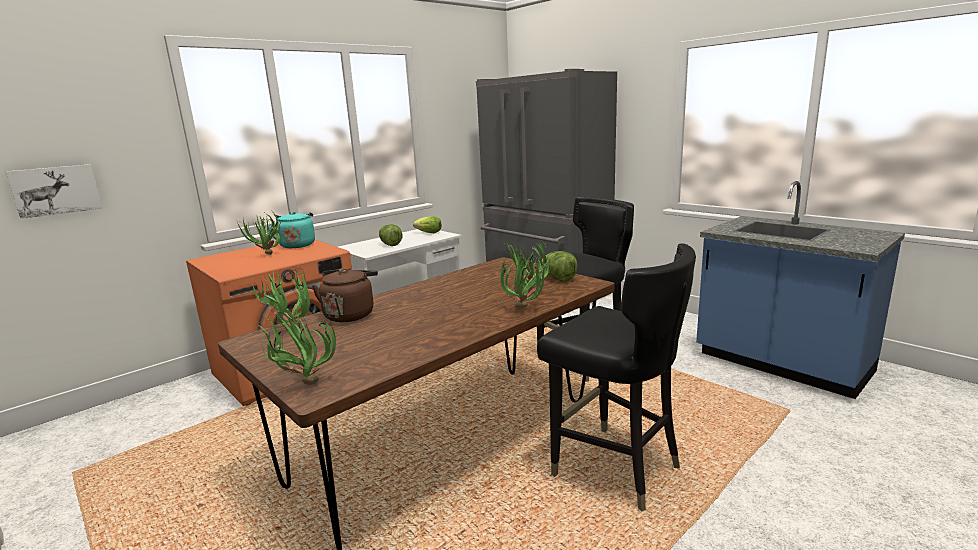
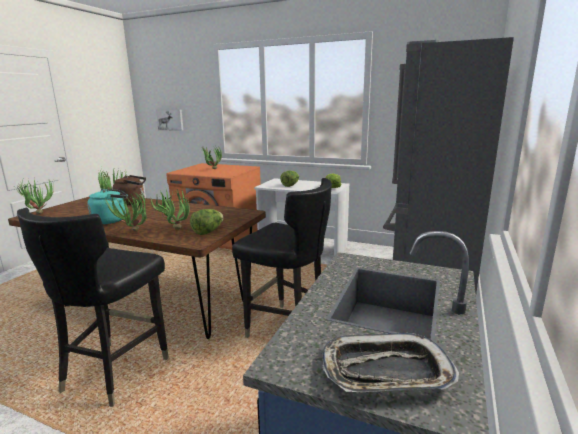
camera: 65 degrees right, 0 degrees up
(297, 245) = (237, 169): turquoise kettle -> turquoise kettle (111, 220)
(861, 237) = (385, 371): none -> tray

